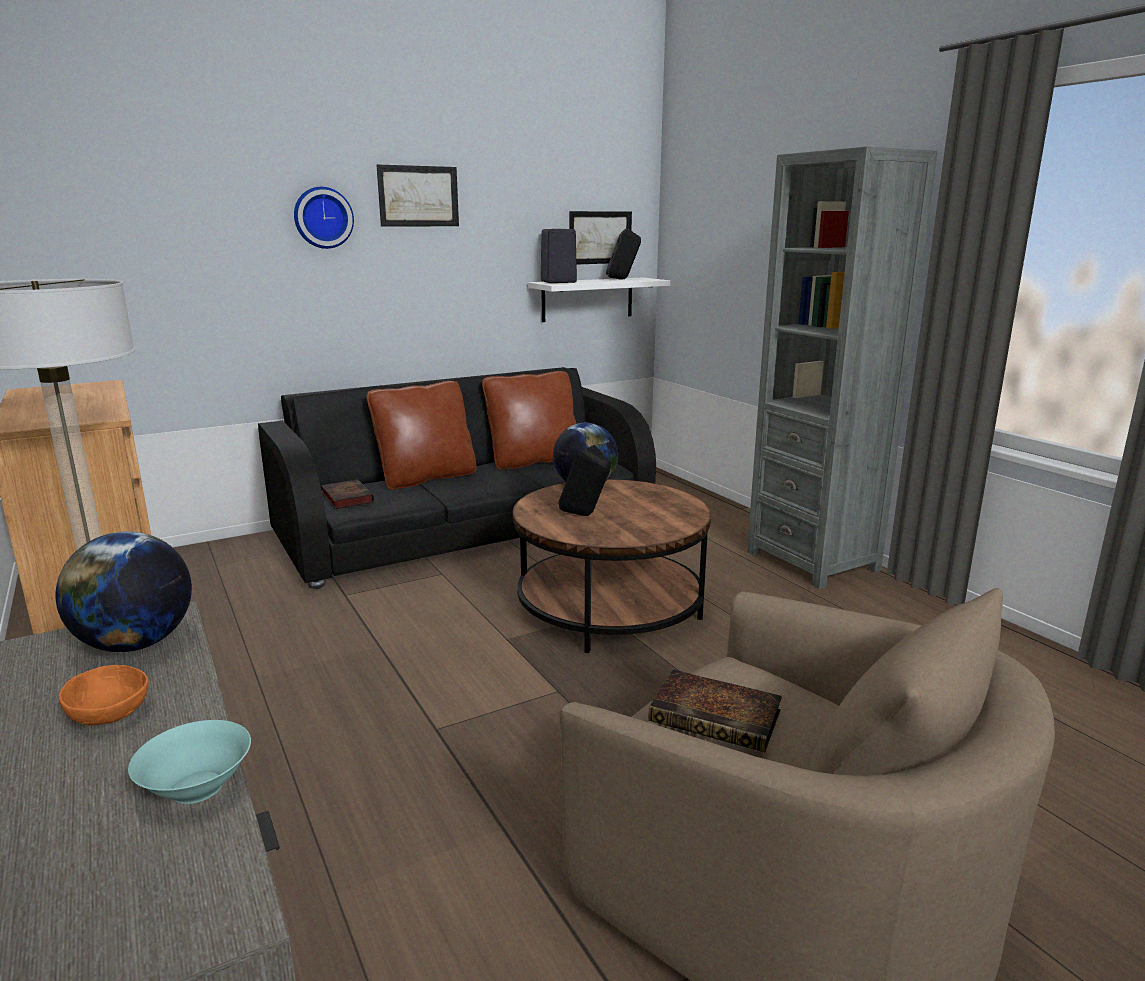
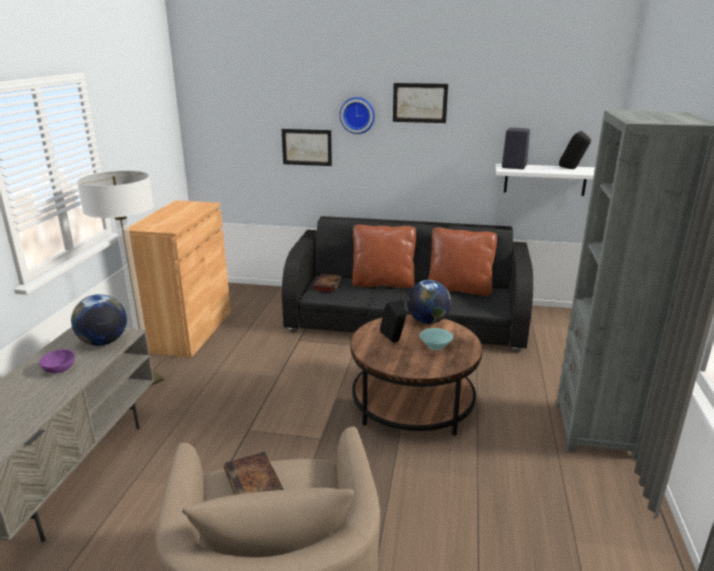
camera: 40 degrees right, 5 degrees up
(112, 714) = (60, 369): orange bowl -> purple bowl
(197, 786) = (39, 410): turquoise bowl -> turquoise bowl (435, 346)
(600, 237) = (562, 135): picture -> picture (307, 147)

